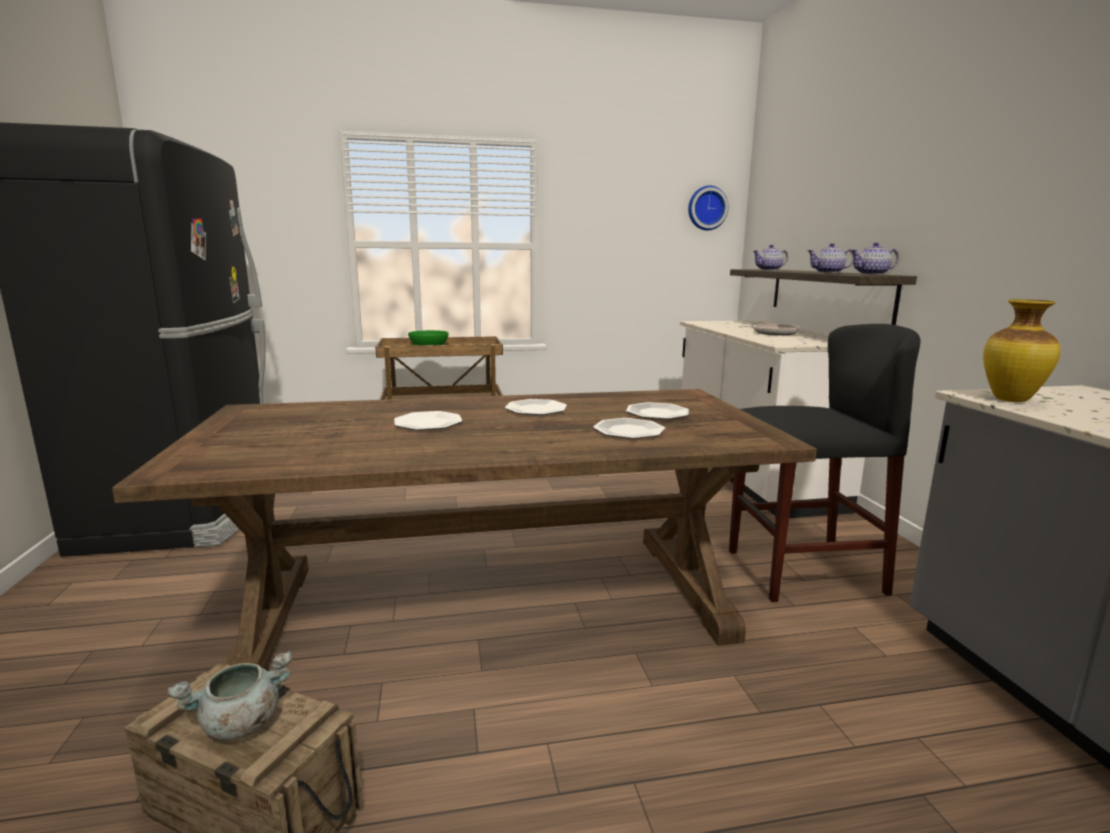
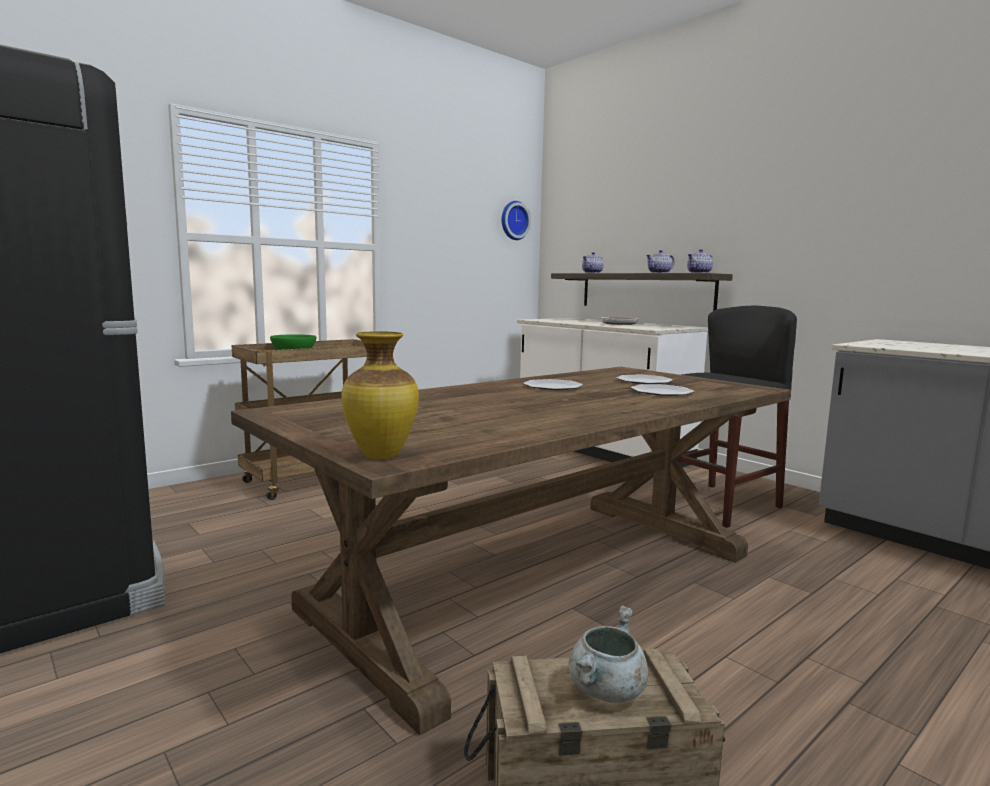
camera: 30 degrees left, 5 degrees down
(428, 423) = (500, 403): plate -> none
(1010, 400) = (880, 345): vase -> vase (380, 456)

